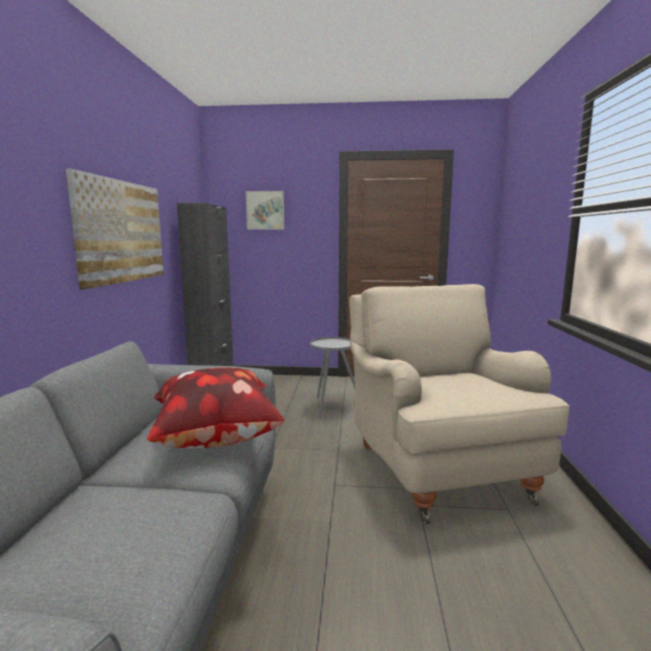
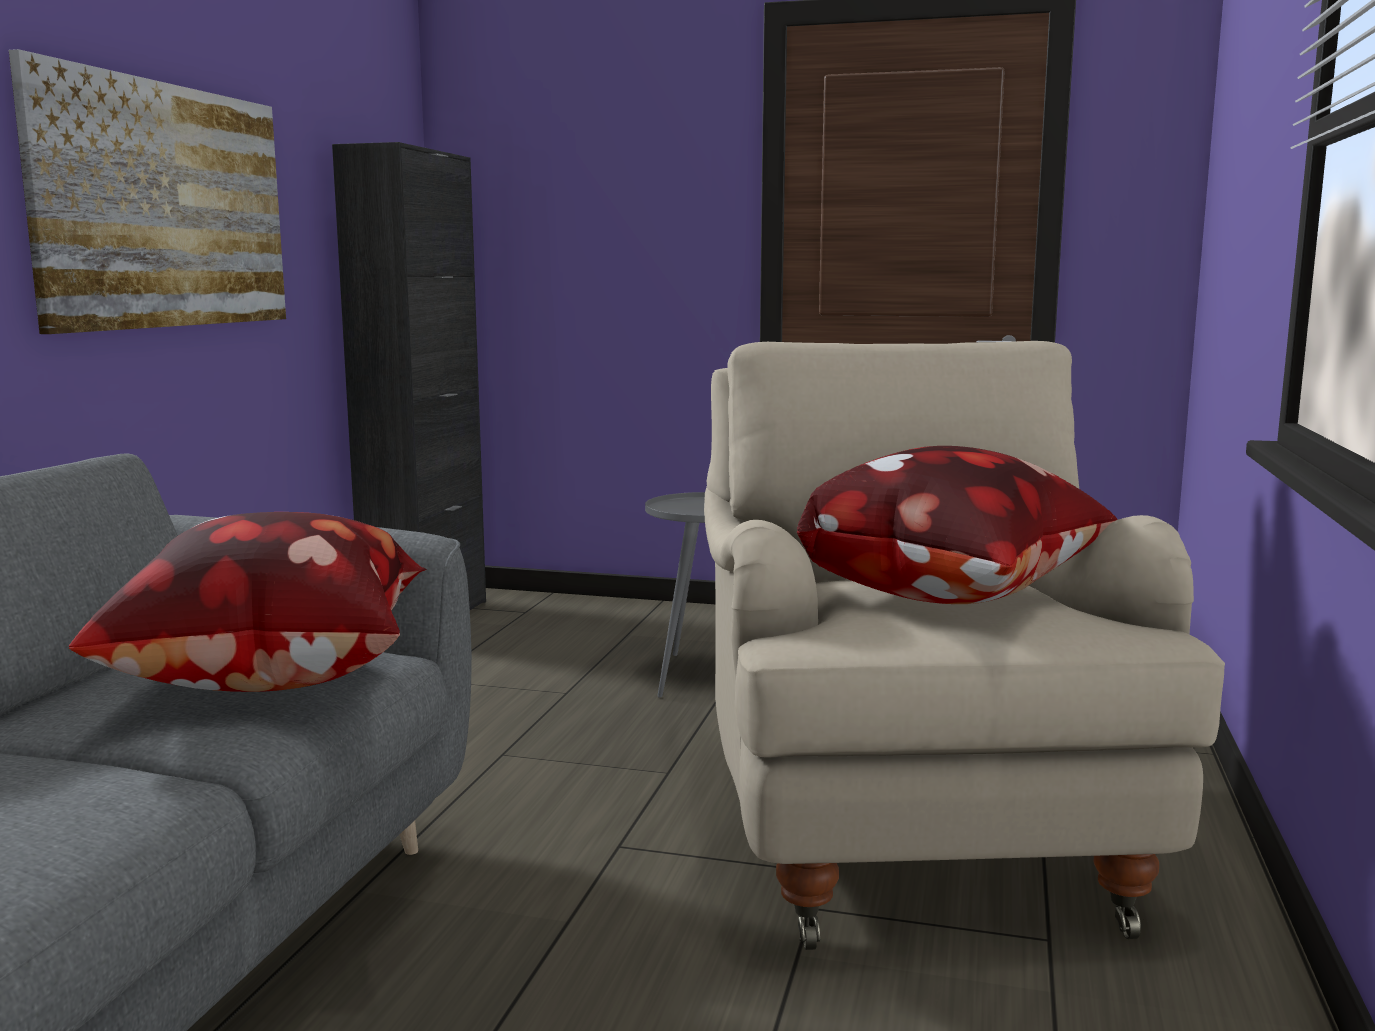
camera: 10 degrees right, 0 degrees up
(265, 210) = (574, 165): picture -> none
(464, 383) = (955, 597): none -> pillow

